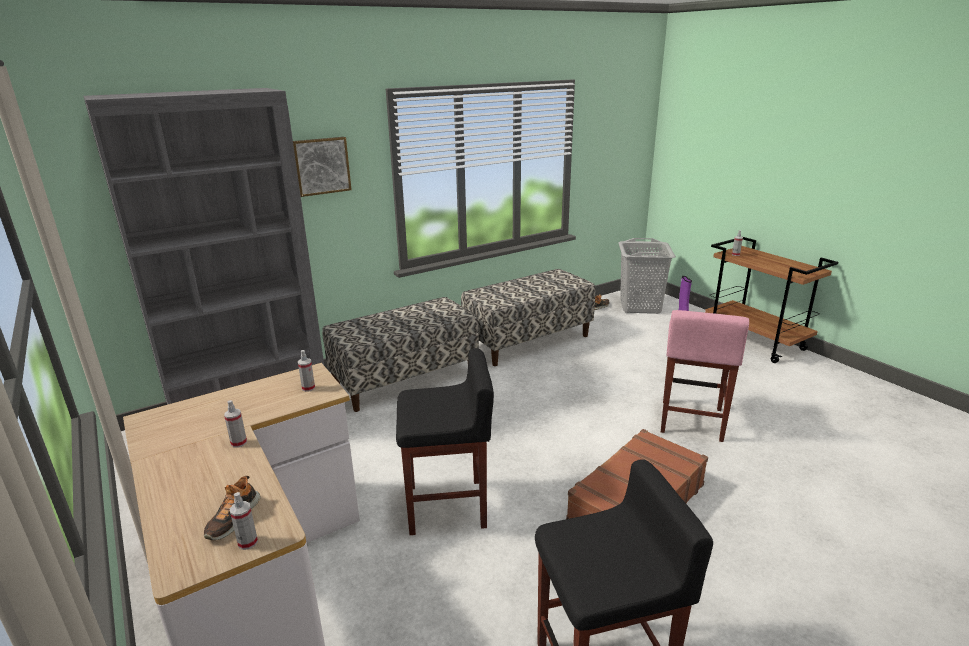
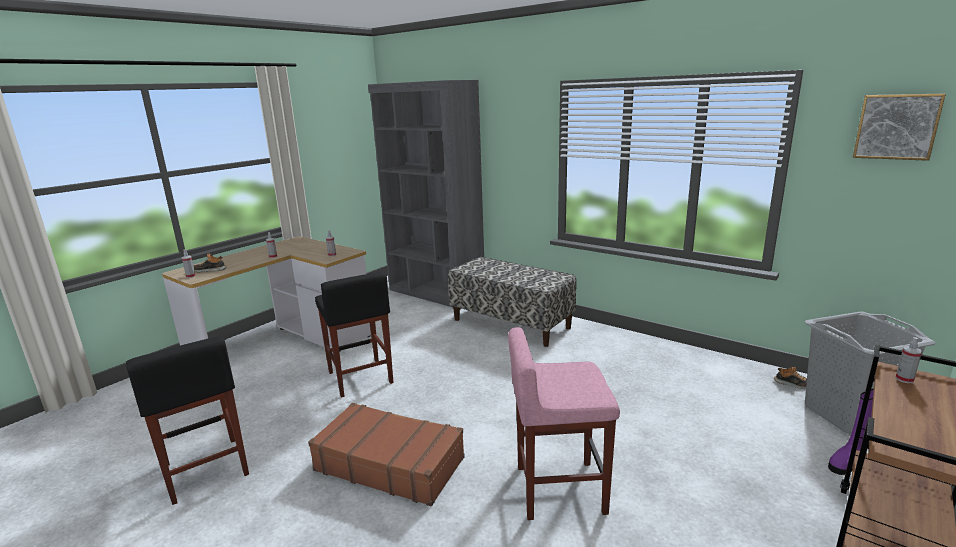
camera: 70 degrees right, 5 degrees down
(321, 166) = (507, 139): picture -> picture (896, 126)
(528, 341) = (638, 358): bench -> none

